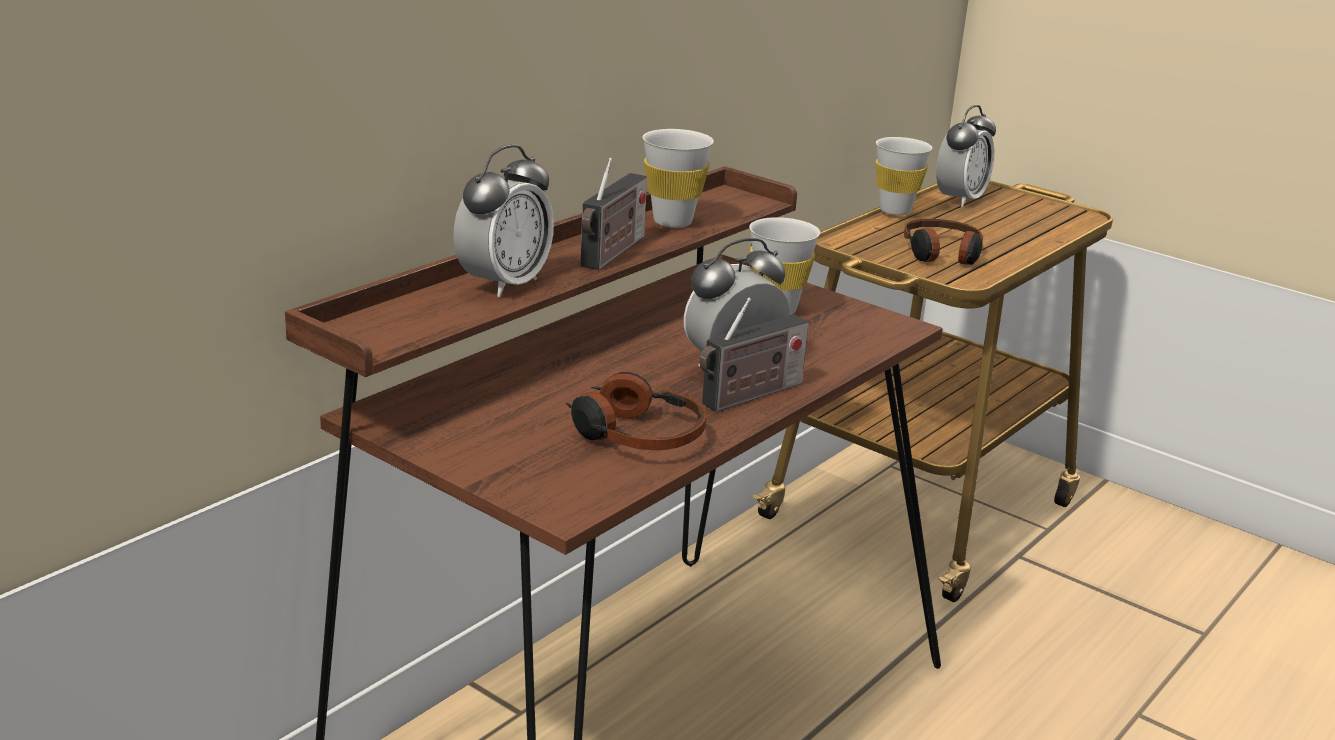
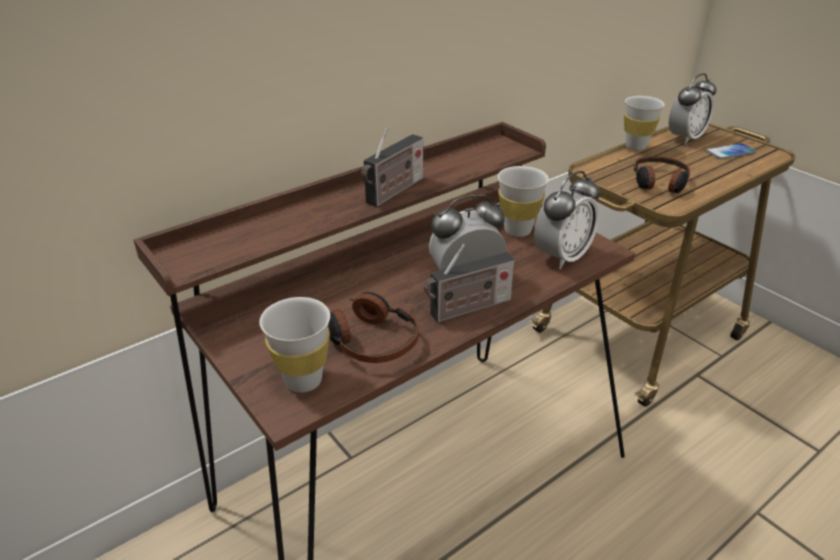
camera: 15 degrees right, 10 degrees up
(503, 284) = (304, 217): alarm clock -> alarm clock (562, 257)
(672, 222) = (449, 165): white cup -> white cup (303, 380)
(1026, 215) = (730, 152): none -> phone

